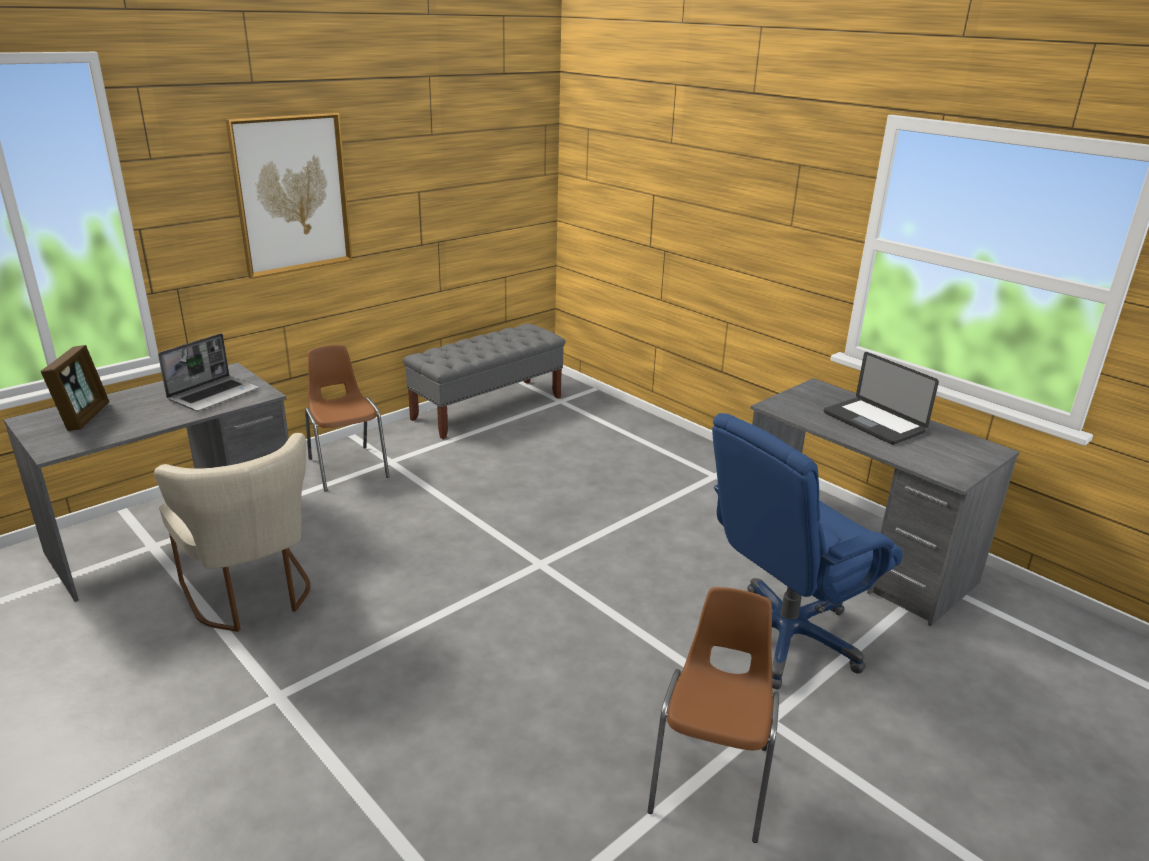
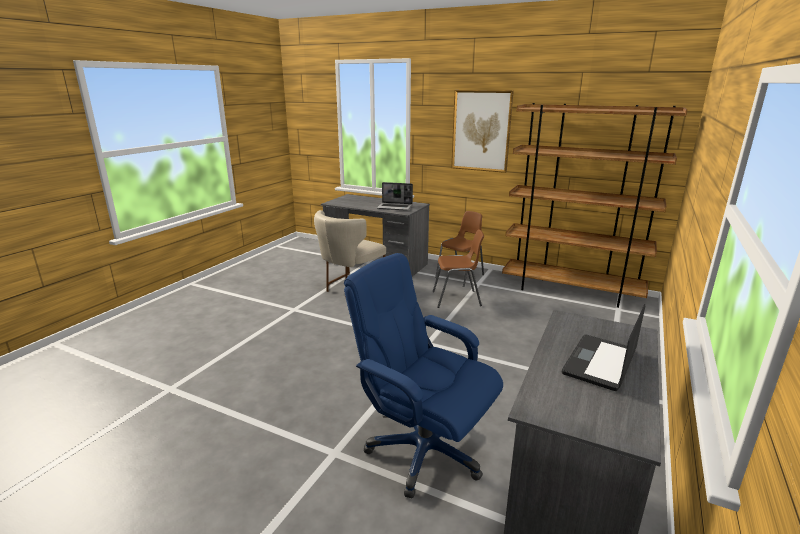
camera: 70 degrees right, 5 degrees down
(84, 416) = (358, 199): picture frame -> none
(488, 408) = (571, 291): grey bench -> brown bookcase
(712, 779) = (277, 435): brown chair -> brown chair (457, 299)

